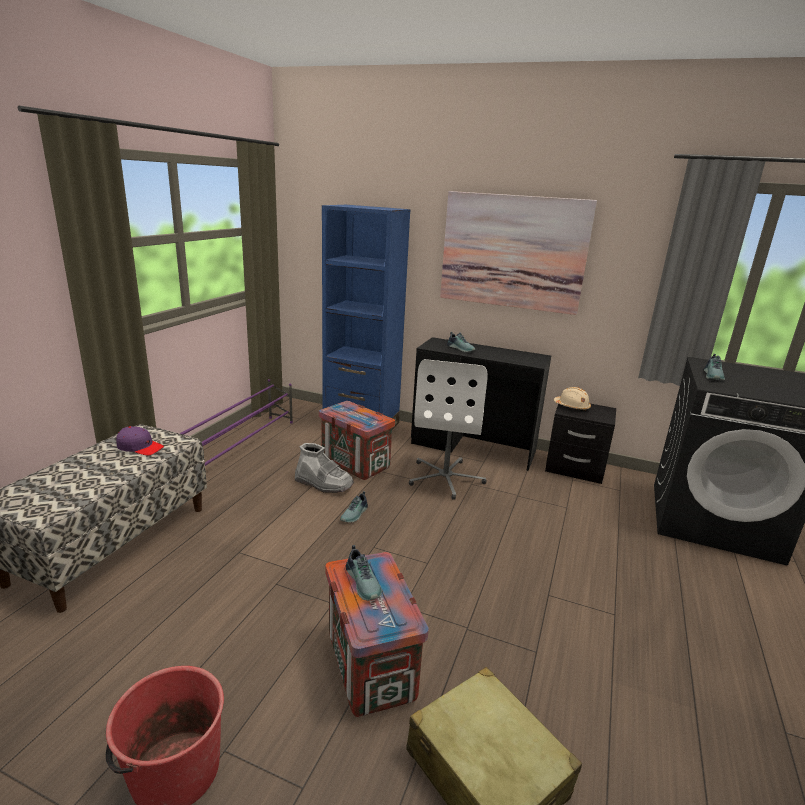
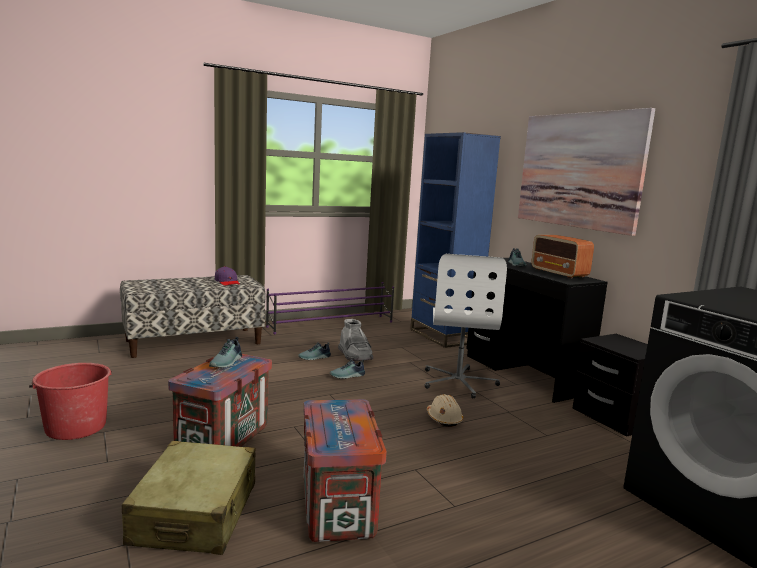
camera: 40 degrees right, 10 degrees down
(356, 464) = (397, 354): crate -> crate (338, 509)
(446, 478) = (459, 382): white office chair -> white office chair turned 45 degrees counterclockwise
(509, 353) = (559, 273): none -> radio
(571, 406) = (614, 340): beige hard hat -> beige hard hat (444, 418)
(714, 376) = (719, 296): shoe -> shoe (315, 358)

